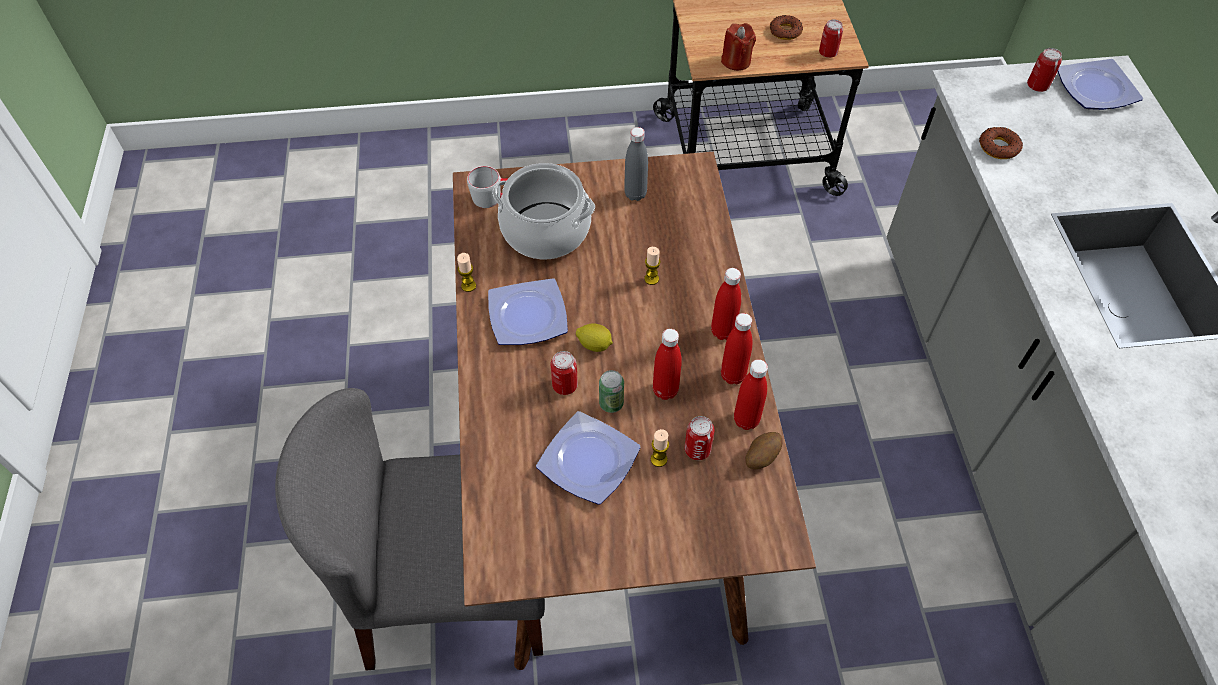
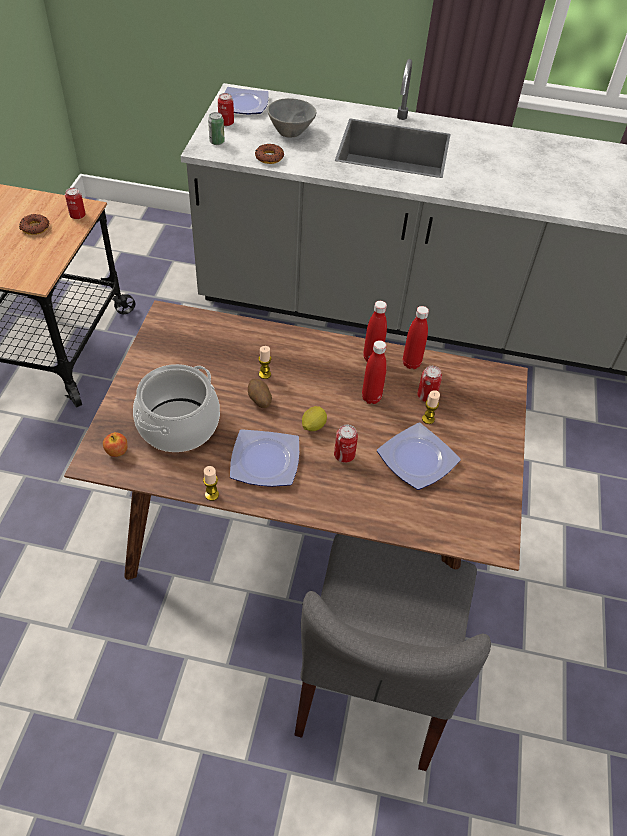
camera: 75 degrees left, 5 degrees down
(493, 197) = (117, 451): grey mug -> apple
(611, 403) = (371, 432): can -> can (217, 142)
(635, 194) = (172, 357): grey bottle -> none
(723, 332) = (332, 351): red bottle -> none
(736, 61) = (46, 264): red candle -> none
(761, 457) = (442, 366): potato -> potato (259, 400)
(1078, 152) = (292, 132): none -> grey bowl

